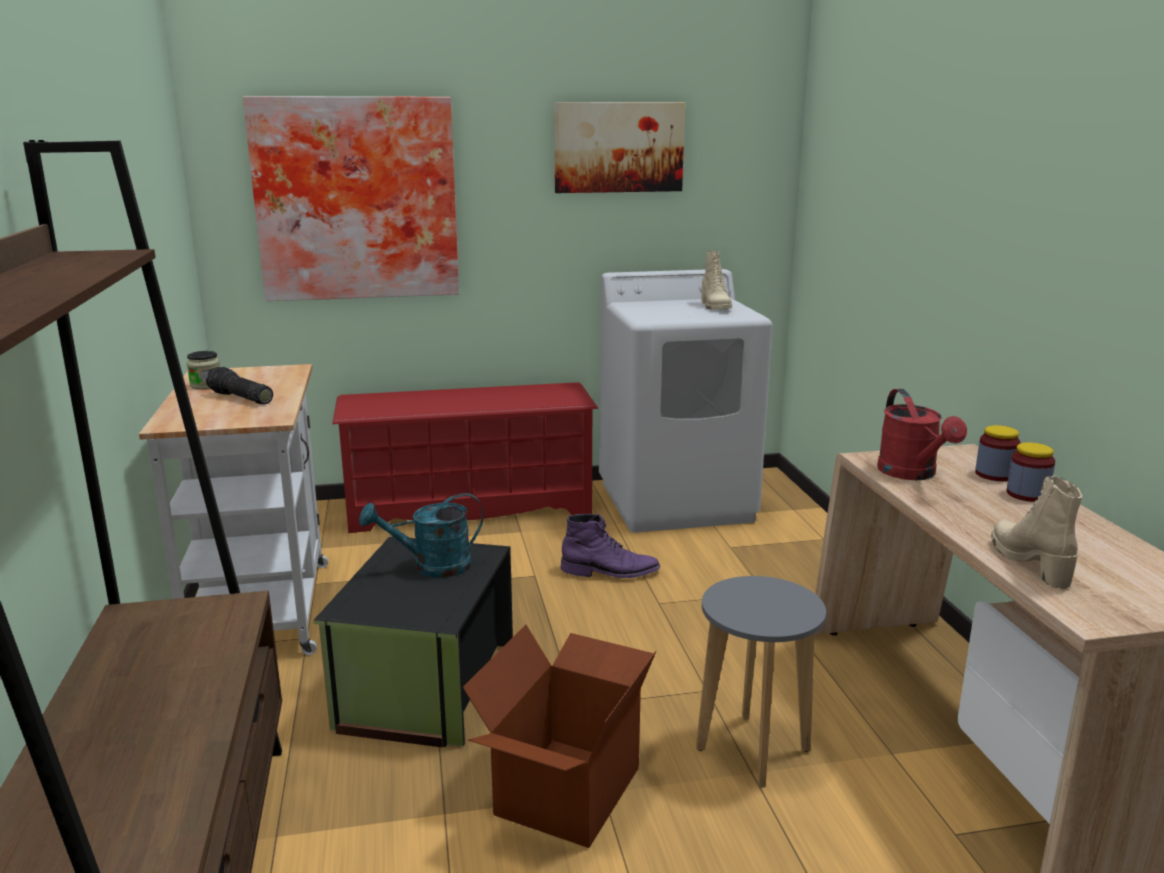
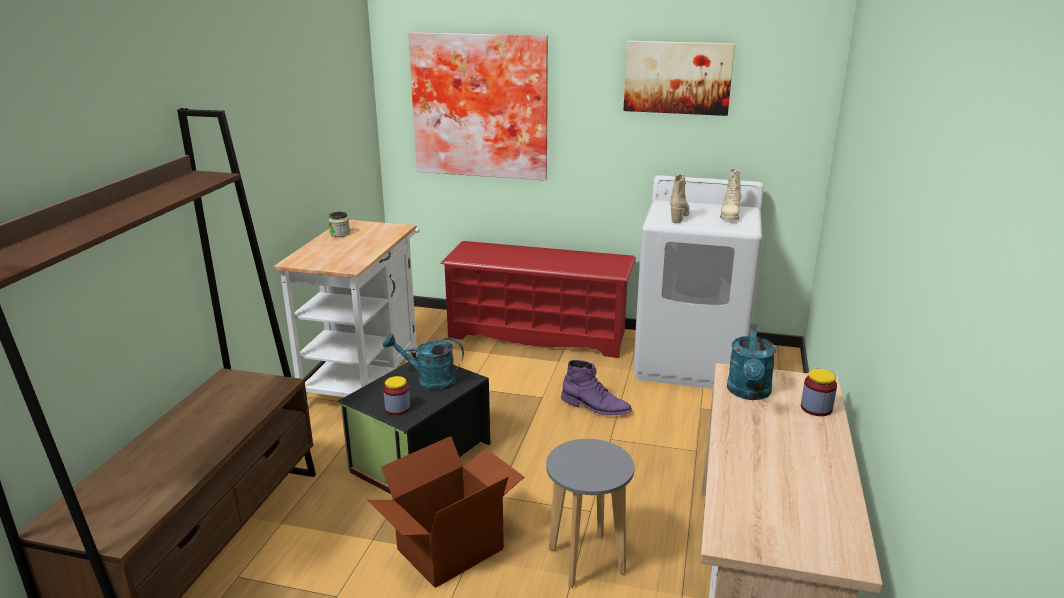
camera: 25 degrees right, 5 degrees up
(240, 398) = (348, 248): flashlight -> none
(912, 474) = (749, 393): red watering can -> turquoise watering can
(1027, 494) = (819, 431): jar -> jar (397, 408)
(1030, 563) = (741, 487): beige boot -> beige boot (679, 215)

